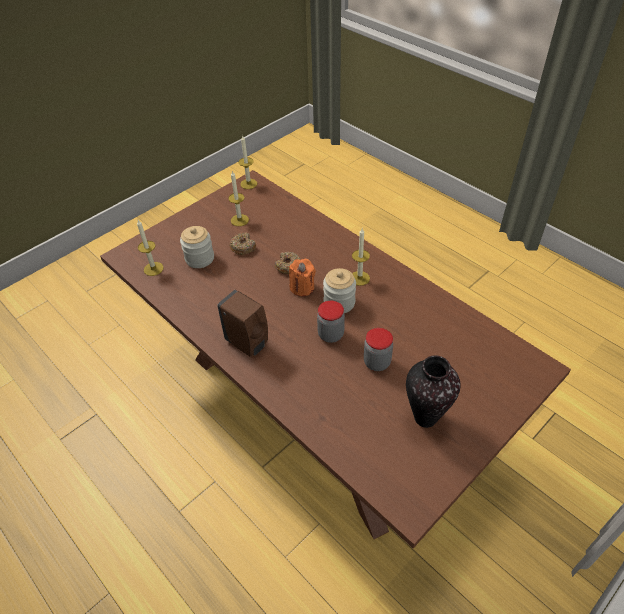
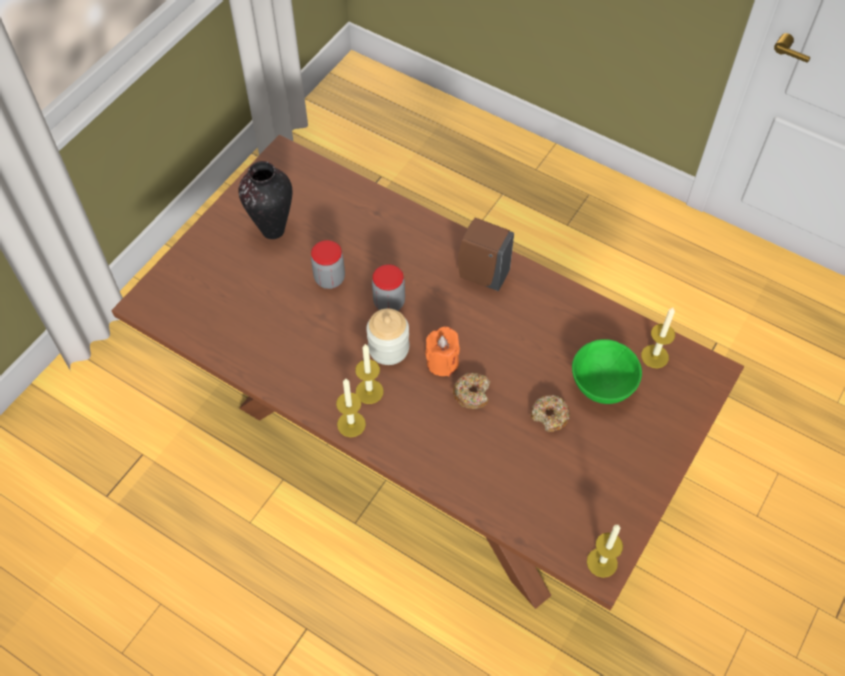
camera: 165 degrees right, 10 degrees up
(199, 258) = (601, 385): jar -> green bowl
(239, 220) = (578, 470): candle -> candle (351, 424)

